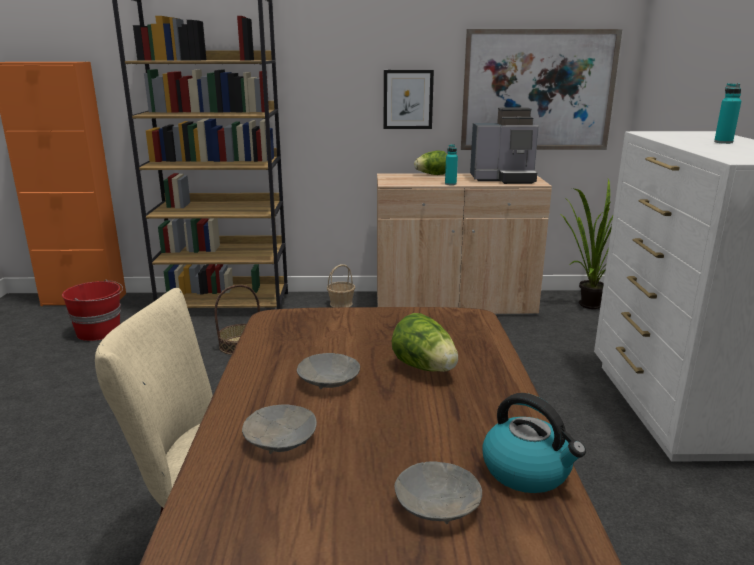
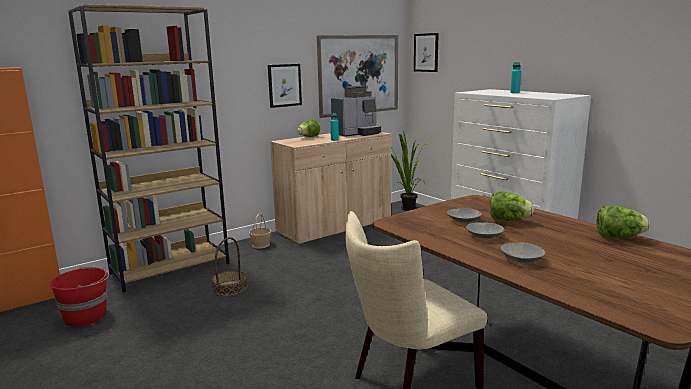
camera: 35 degrees left, 5 degrees down
(438, 505) = (619, 255): grey bowl -> grey bowl (464, 220)
(527, 471) = (618, 237): kettle -> lettuce
(658, 59) = (426, 52): none -> picture

